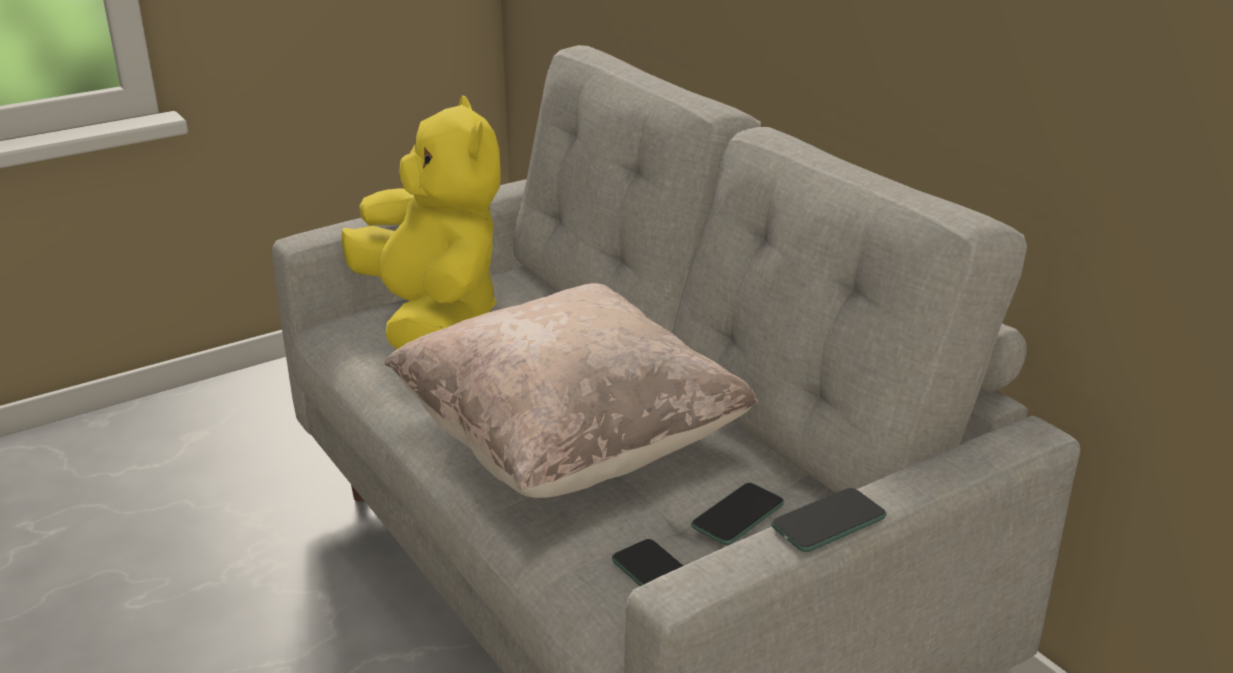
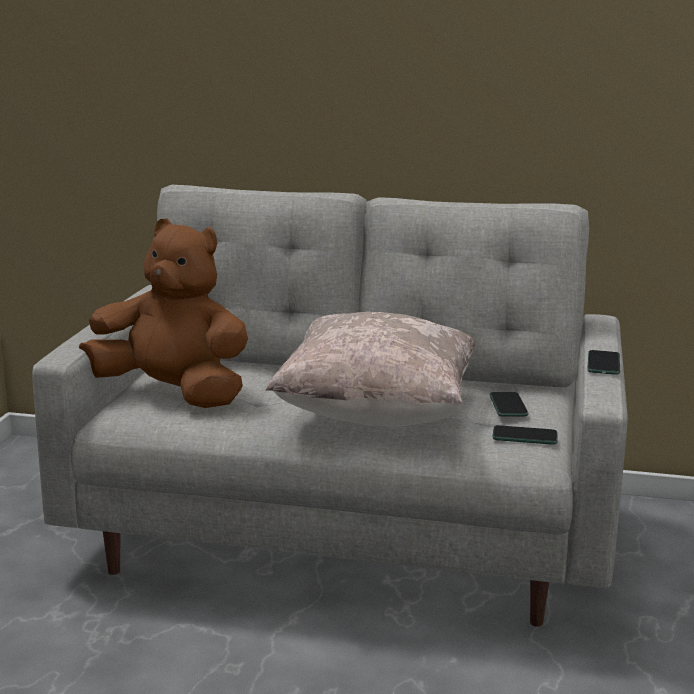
camera: 45 degrees left, 10 degrees down
(432, 321) = (171, 394): yellow plush toy -> brown plush toy

